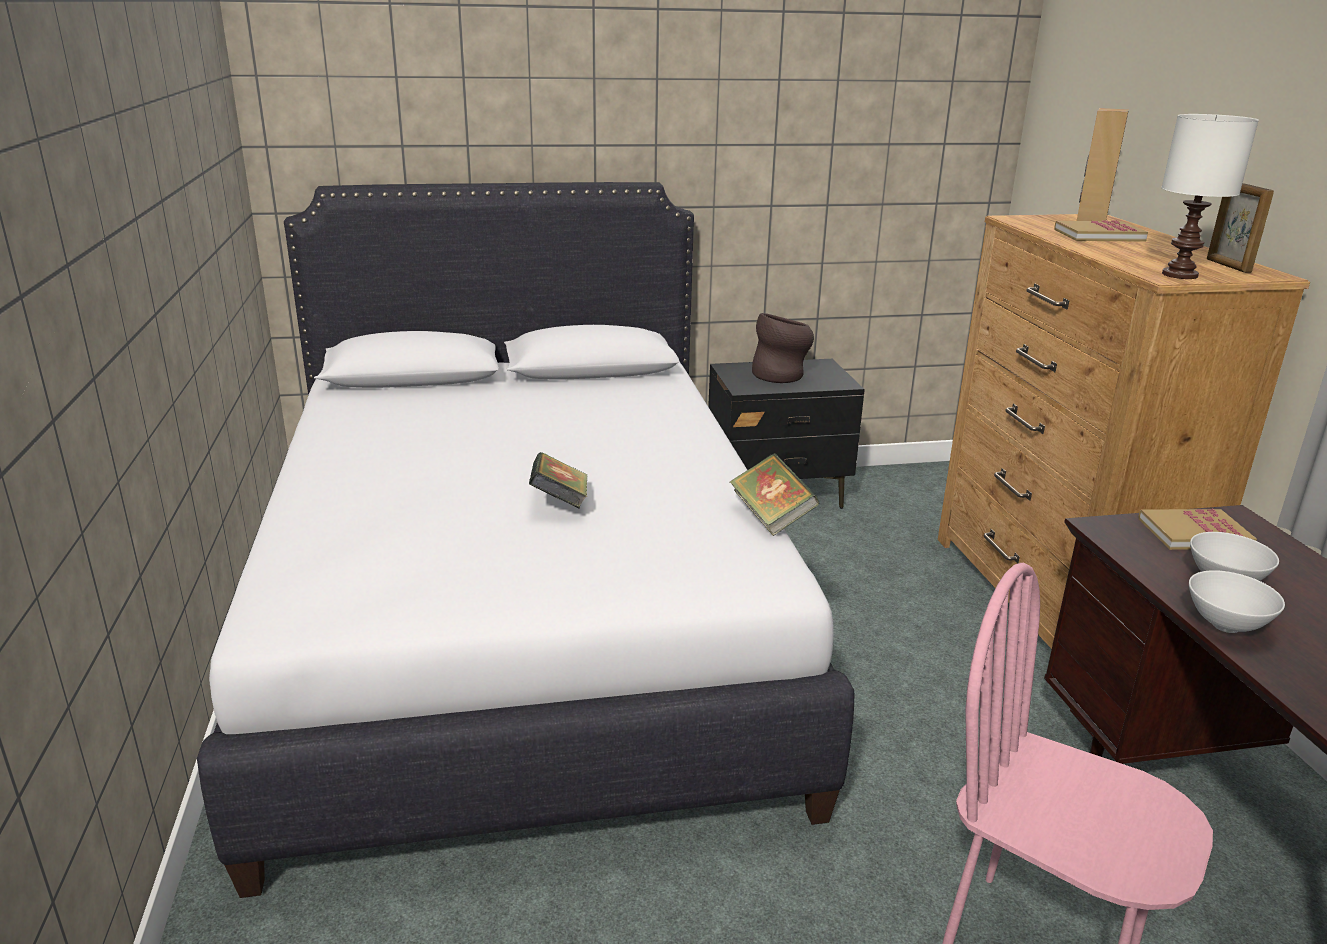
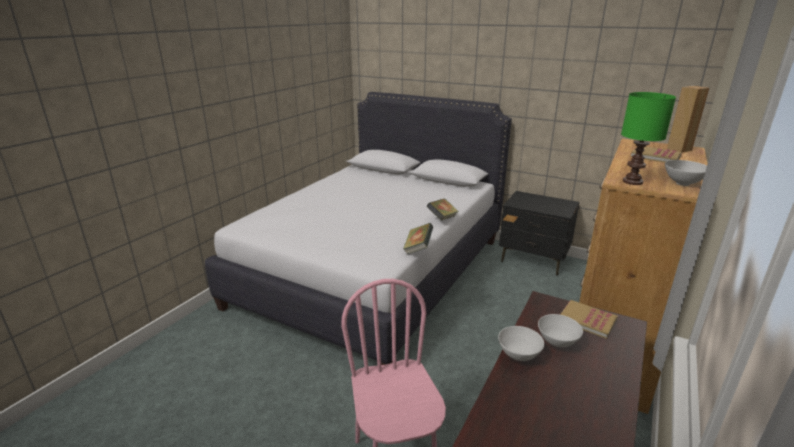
camera: 40 degrees right, 0 degrees up
(560, 503) = (358, 221): book -> book (442, 218)
(781, 375) = (540, 202): brown vase -> none
(1179, 275) = (631, 181): white table lamp -> green table lamp
(1227, 266) = (682, 184): picture frame -> white bowl

